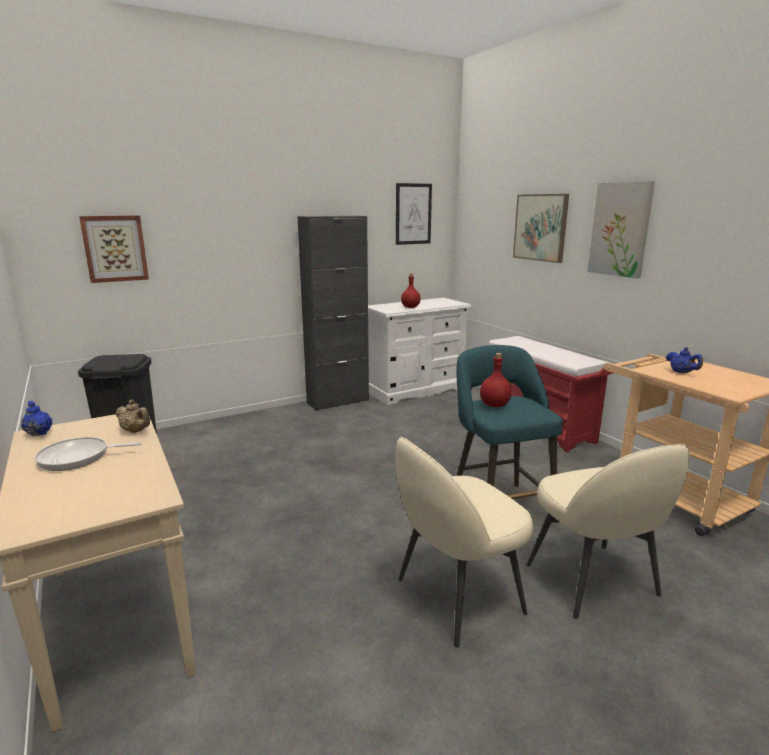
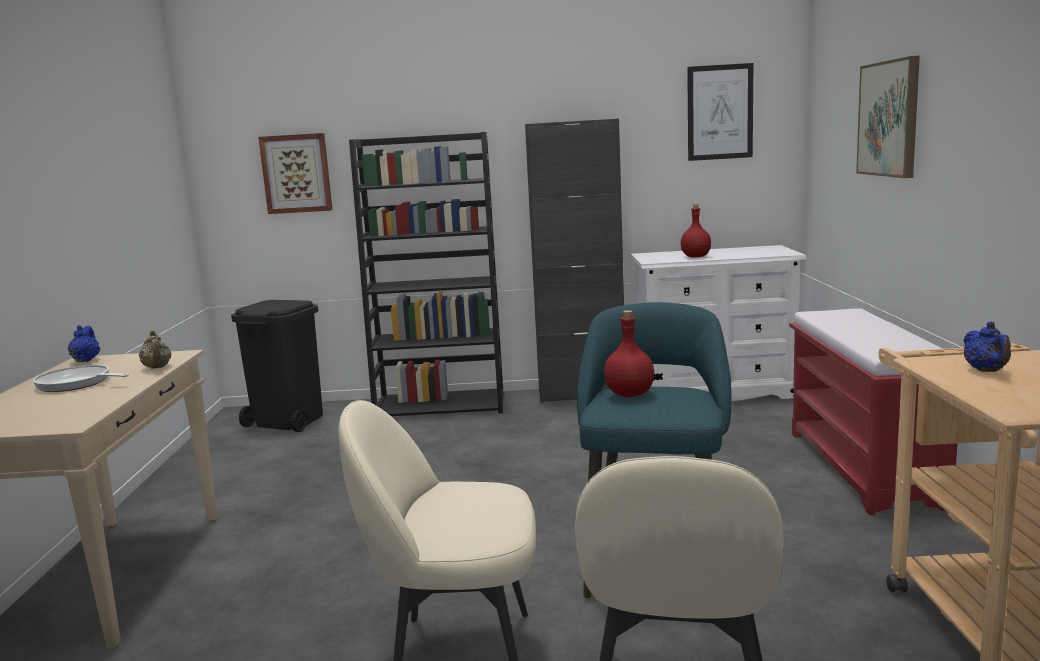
camera: 30 degrees right, 5 degrees down
(247, 422) = (442, 405): none -> black bookcase
(620, 229) = (979, 110): picture -> none

